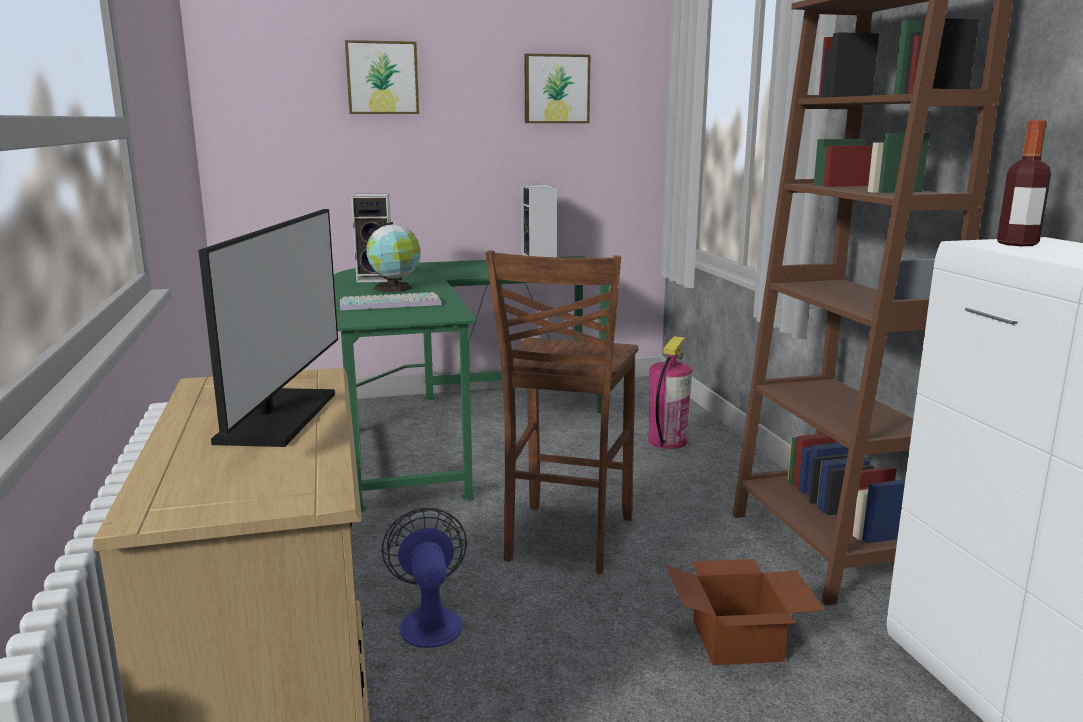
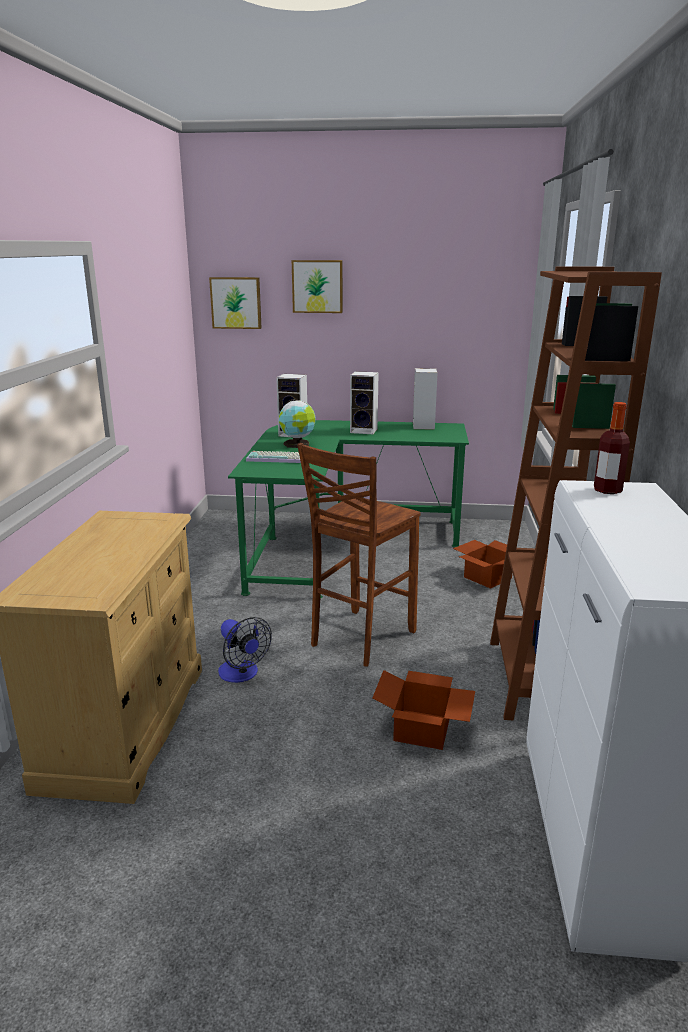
camera: 20 degrees right, 5 degrees up
(278, 417) = (122, 546): monitor -> none
(429, 620) = (242, 674): fan -> fan turned 135 degrees clockwise
(469, 269) = (365, 431): none -> speaker
(556, 89) = (449, 294): picture -> picture (236, 303)
(667, 441) = (487, 577): fire extinguisher -> cardboard box

